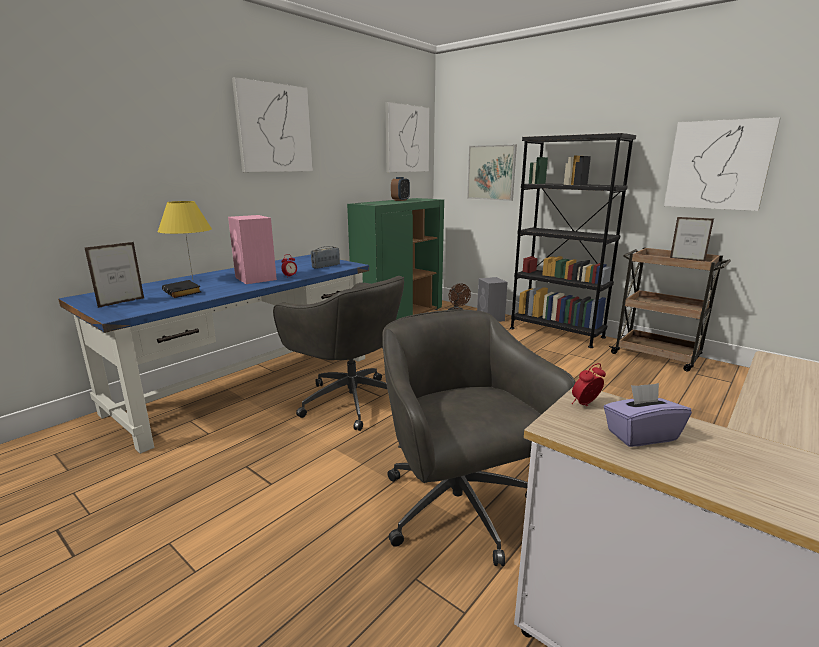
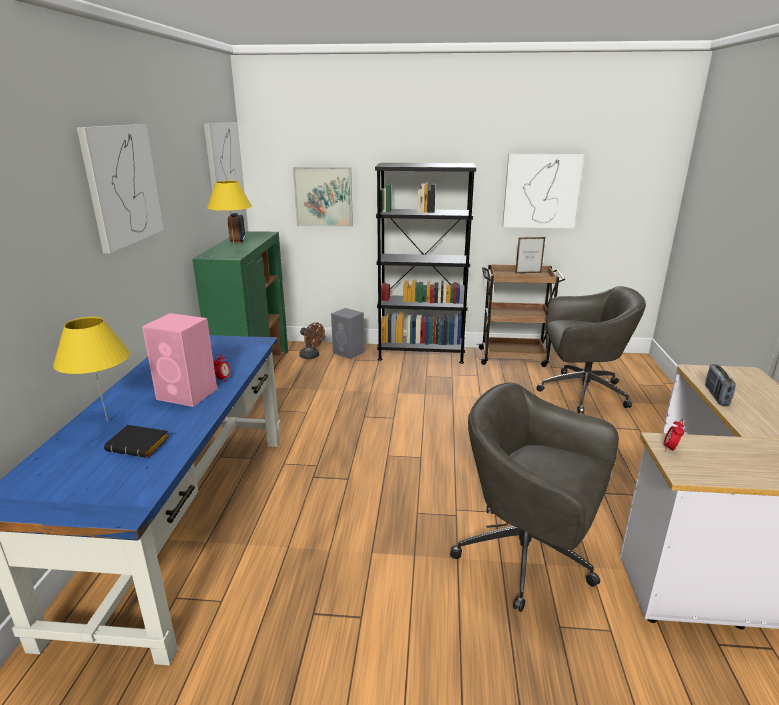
camera: 35 degrees left, 5 degrees up
(122, 302) = (86, 489): picture frame -> none
(326, 266) = (234, 351): radio -> radio (716, 396)
(350, 400) = (324, 495): grey office chair -> grey office chair (580, 392)
(383, 203) = (235, 252): none -> yellow table lamp
(640, 435) = (722, 461): purple tissue box -> none

